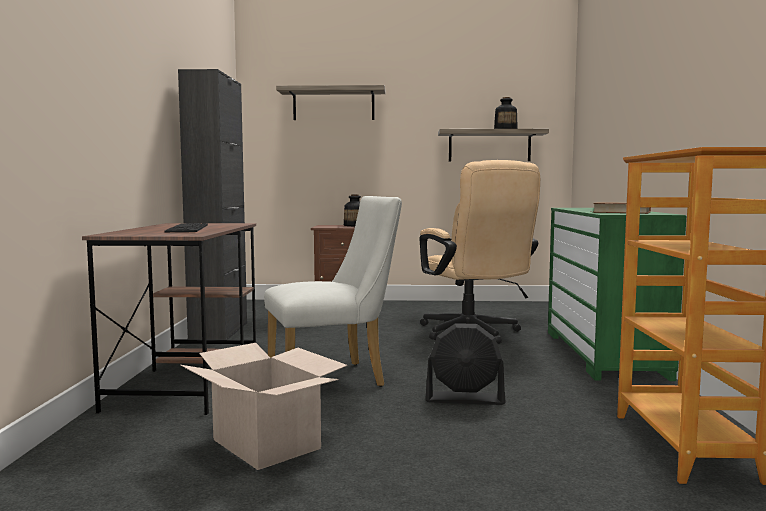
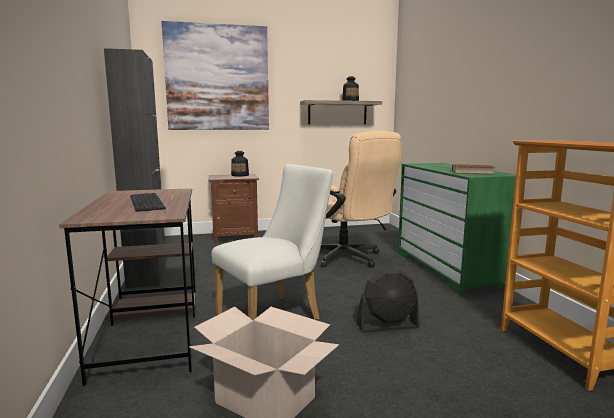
camera: 15 degrees left, 5 degrees up
(333, 105) = (217, 78): shelf -> picture

